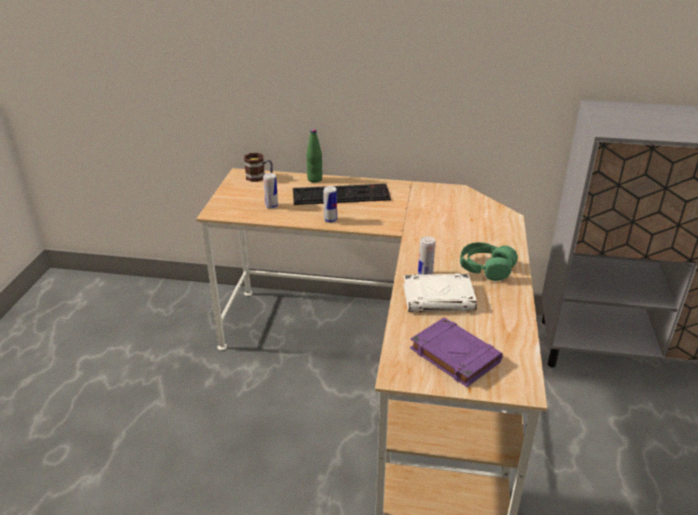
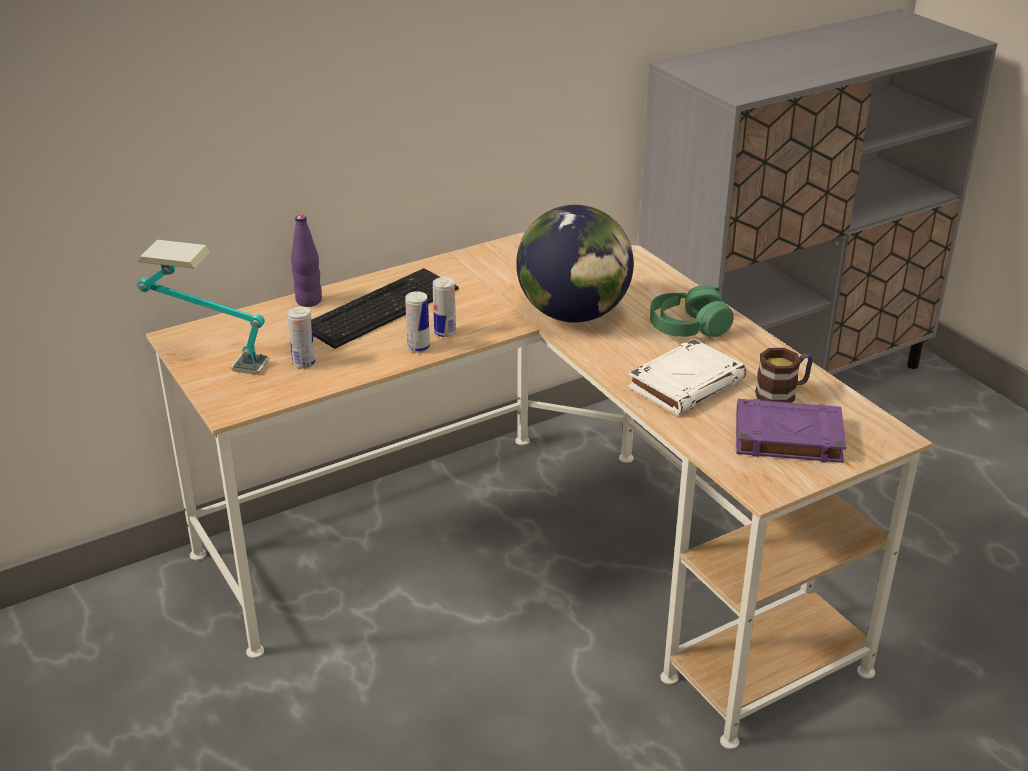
camera: 40 degrees left, 0 degrees up
(237, 188) = (208, 360): none -> table lamp
(259, 178) = (218, 331): mug -> mug (782, 393)
(314, 179) = (309, 301): green bottle -> purple bottle
(425, 273) = (632, 363): can -> can (445, 332)
(431, 236) = (574, 314): none -> globe

